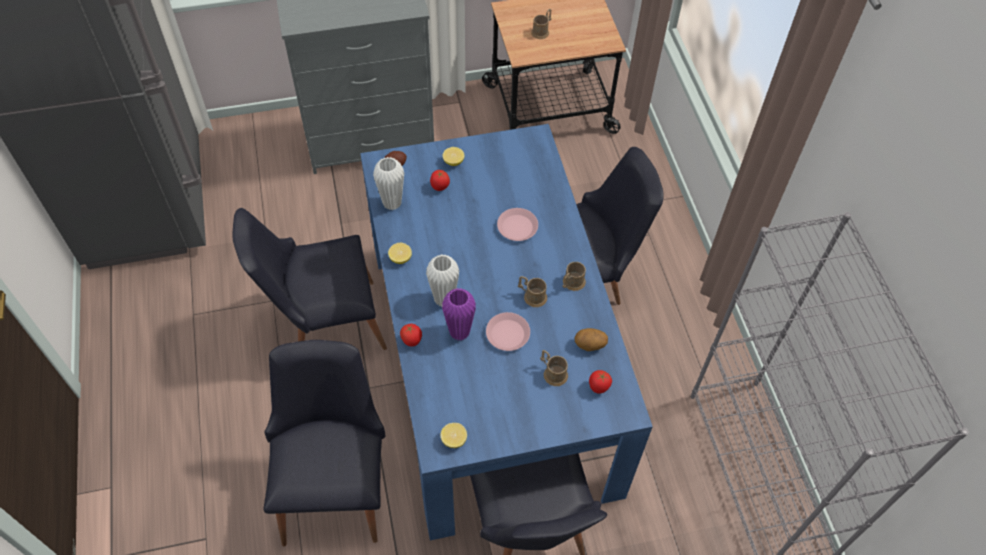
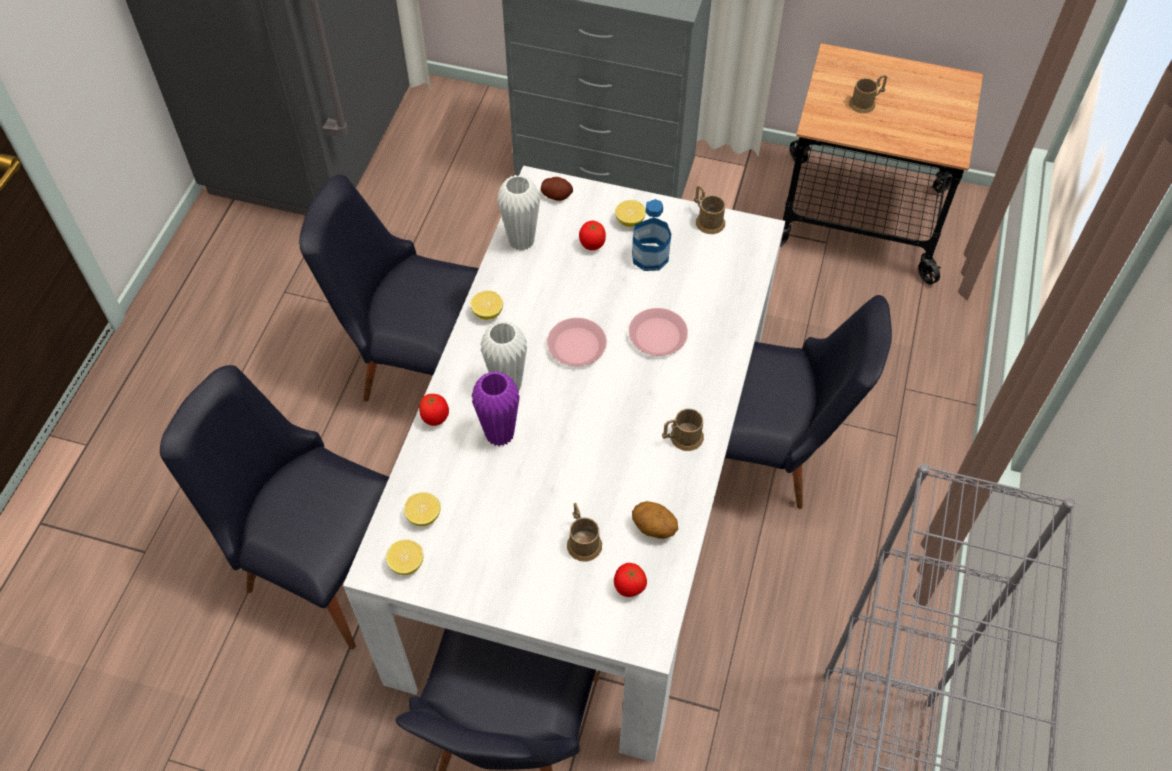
camera: 30 degrees right, 0 degrees up
(335, 483) = (318, 561): black chair -> black chair turned 90 degrees counterclockwise
(445, 405) = (423, 515): none -> lemon
(480, 179) = (650, 257): none -> bottle
(489, 363) = (585, 506): blue dining table -> white dining table
(507, 334) = (557, 465): pink plate -> pink plate (576, 346)
(532, 296) = (619, 431): brown mug -> brown mug (707, 220)

